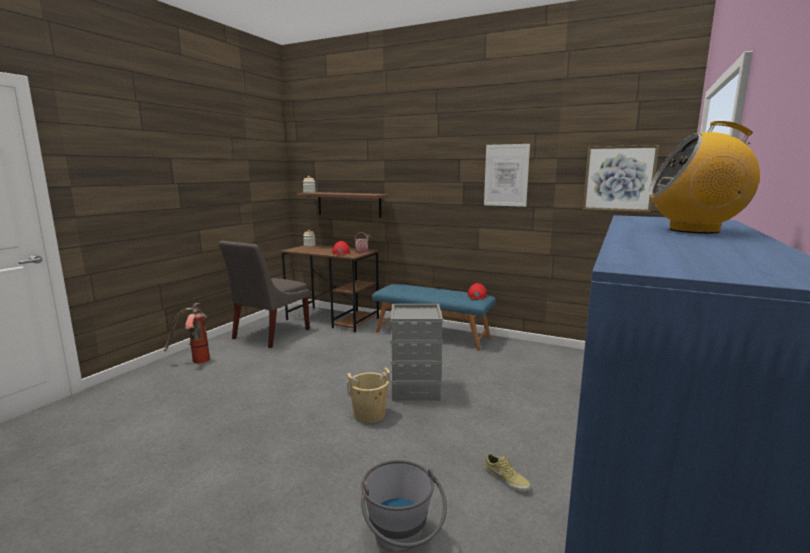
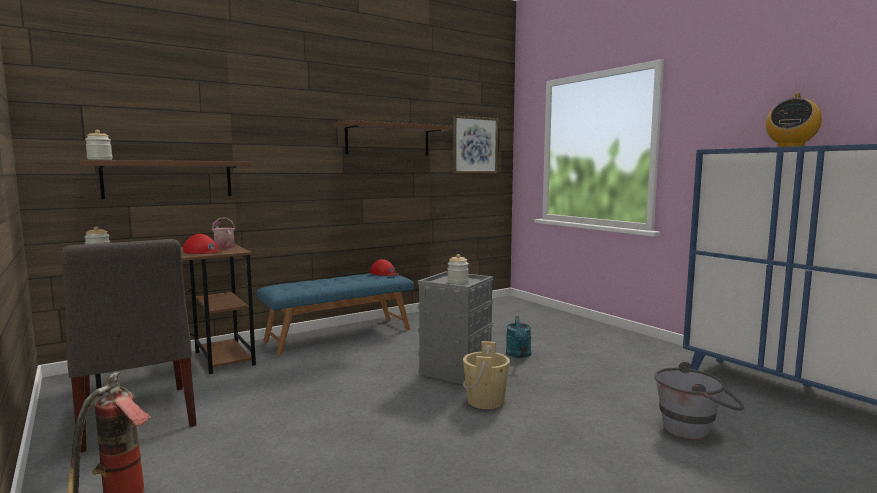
camera: 60 degrees left, 5 degrees down
(415, 314) = (458, 282): none -> jar
(485, 406) = (519, 355): none -> turquoise watering can
(506, 175) = (388, 140): picture -> brown shelf
(507, 479) = (630, 376): beige shoe -> none

